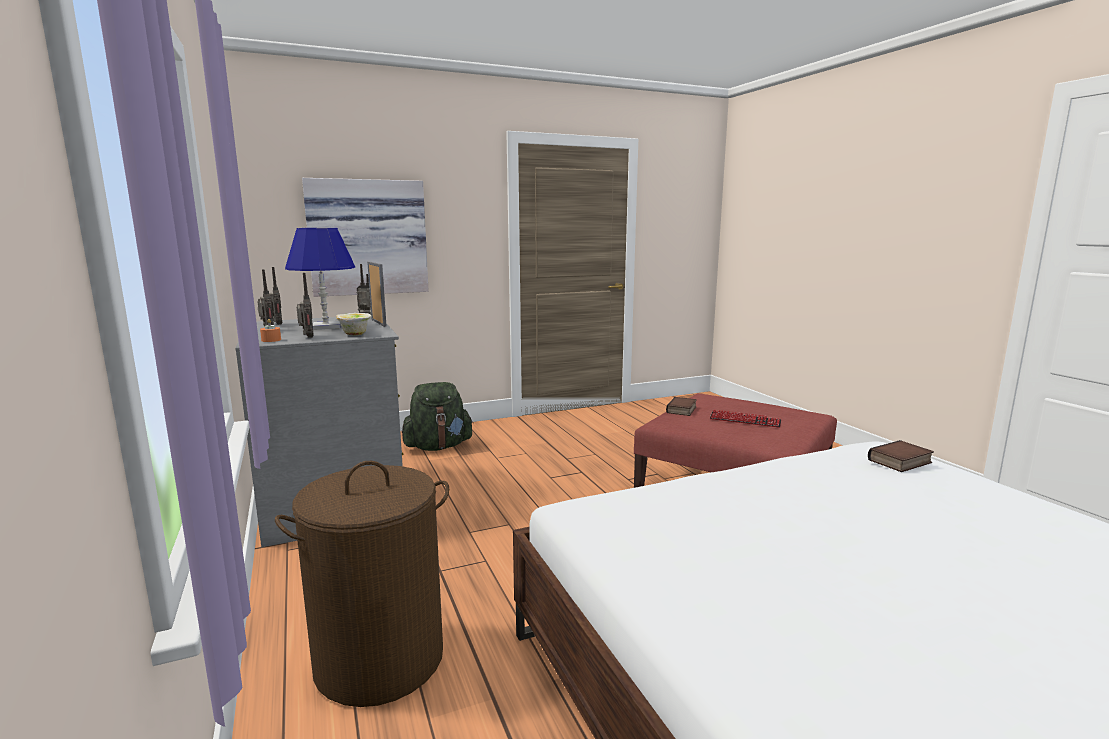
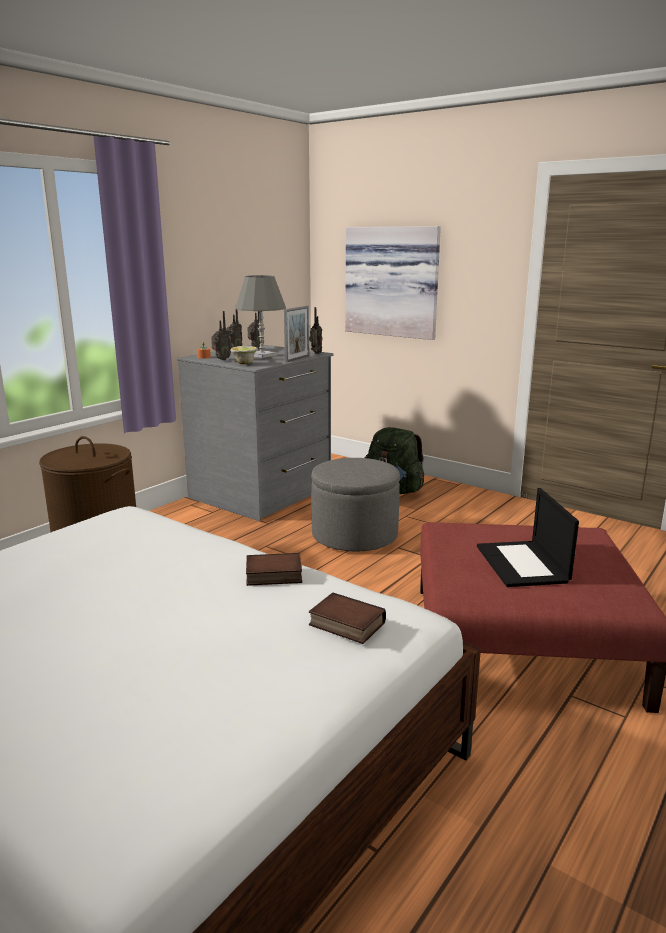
camera: 60 degrees right, 5 degrees up
(326, 327) = (262, 355): blue table lamp -> grey table lamp
(505, 486) = (354, 535): none -> grey ottoman
(682, 410) = (506, 529): book -> book (273, 576)
(745, 420) = (523, 564): keyboard -> laptop

